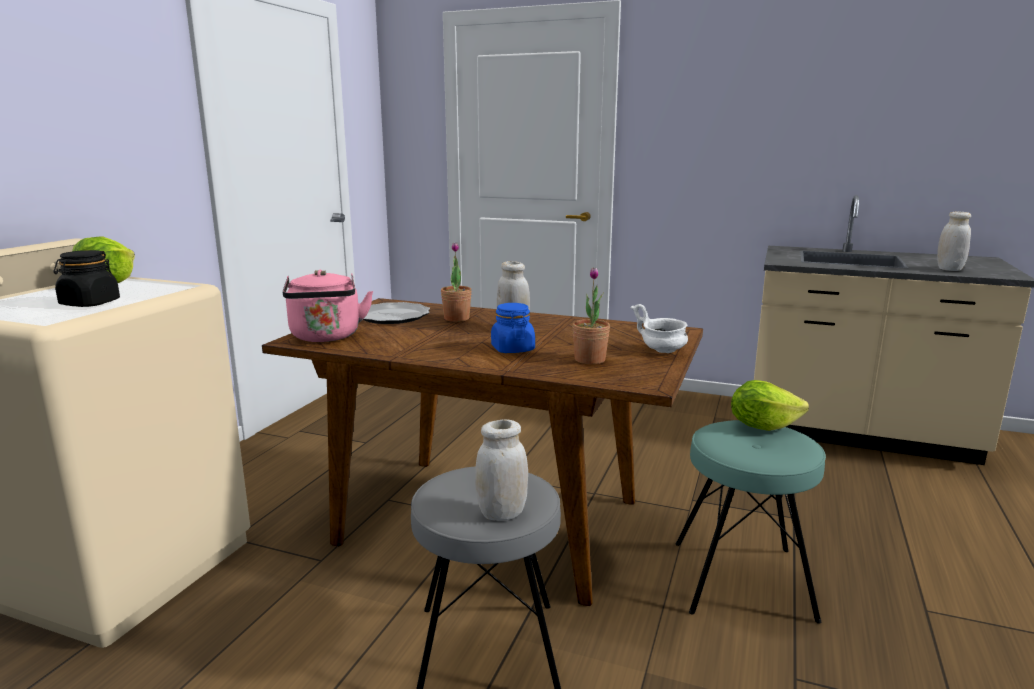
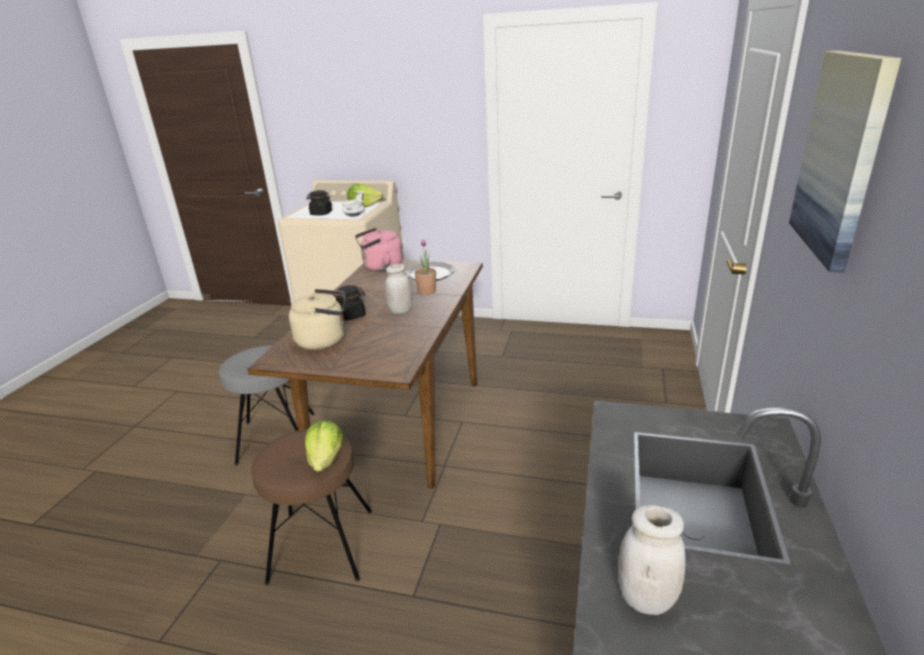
camera: 85 degrees right, 10 degrees up
(502, 513) = (236, 366): white jar -> none
(512, 349) = (352, 315): blue jar -> black jar
(590, 359) = (325, 340): potted plant -> beige kettle
(662, 351) = (341, 364): white bowl -> white bowl (354, 215)
(741, 580) = (322, 545): turquoise stool -> brown stool
(755, 90) = (841, 156): none -> picture

